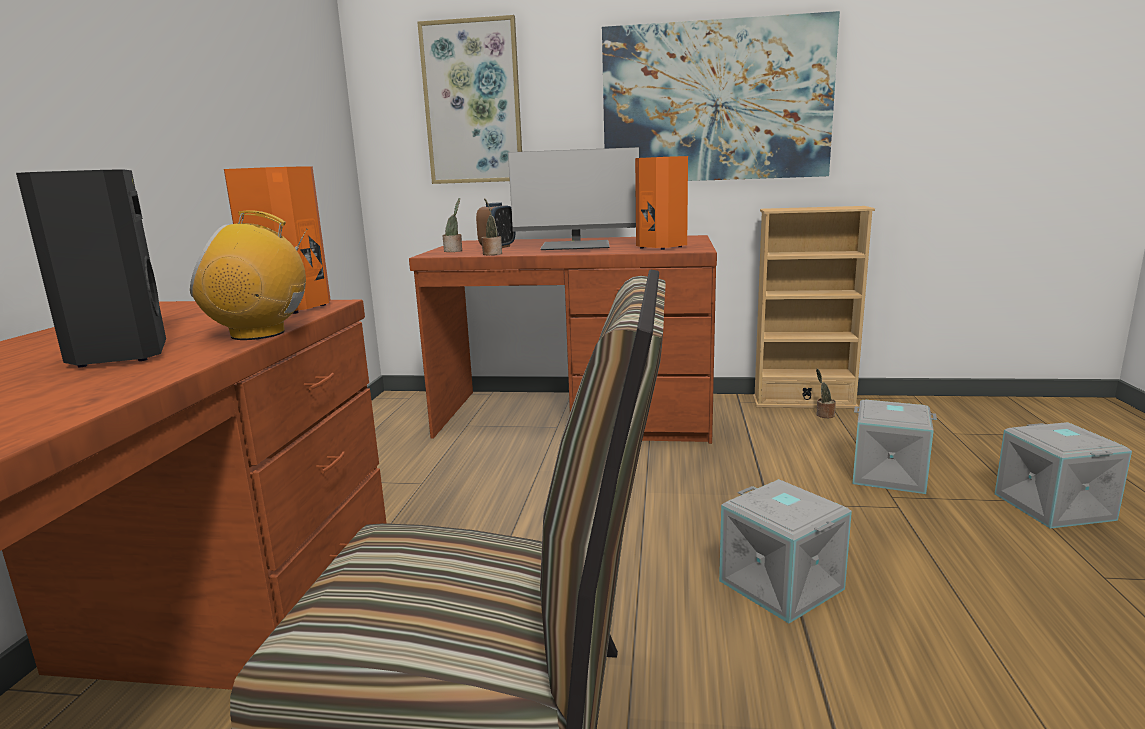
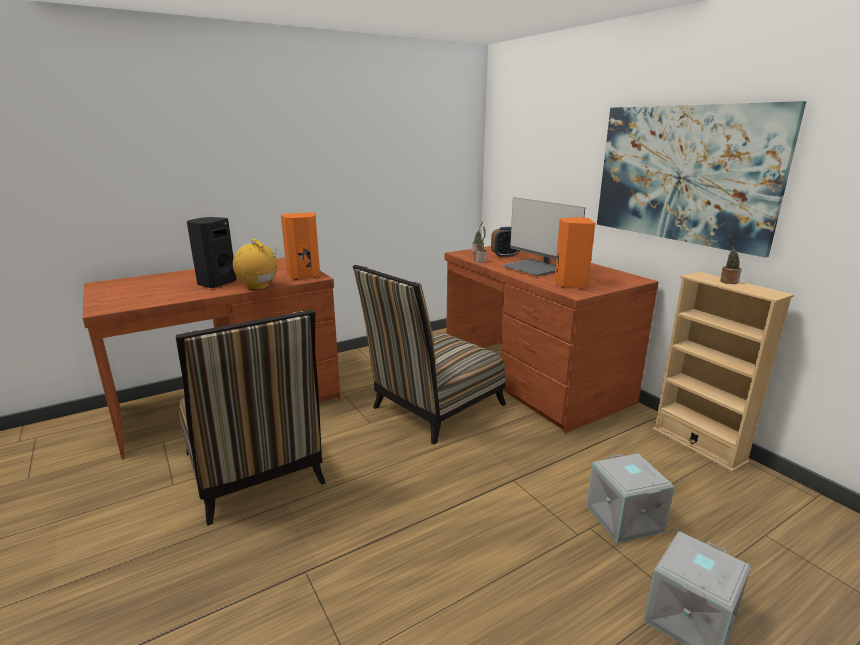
camera: 50 degrees right, 5 degrees up
(472, 103) = (536, 154): picture -> none
(545, 493) = (433, 409): none -> chair
(783, 584) = (427, 513): grey storage box -> none
(823, 415) = (689, 461): potted plant -> potted plant (728, 281)

